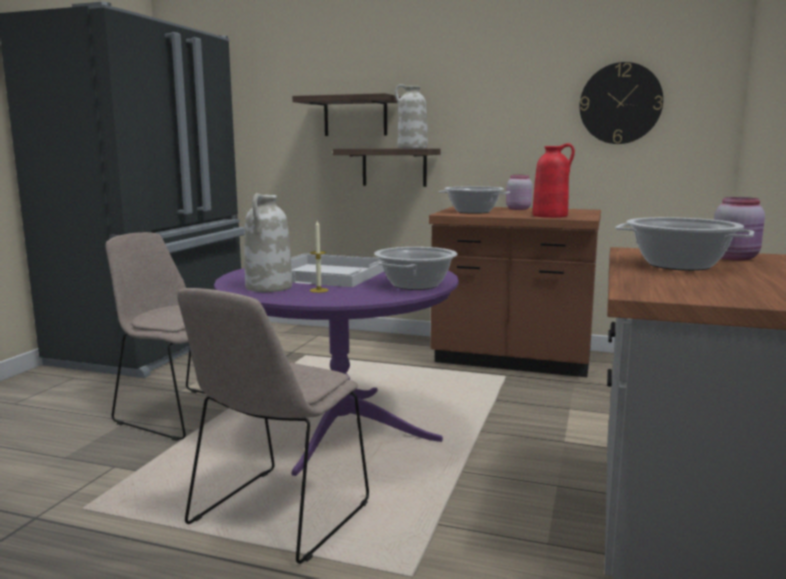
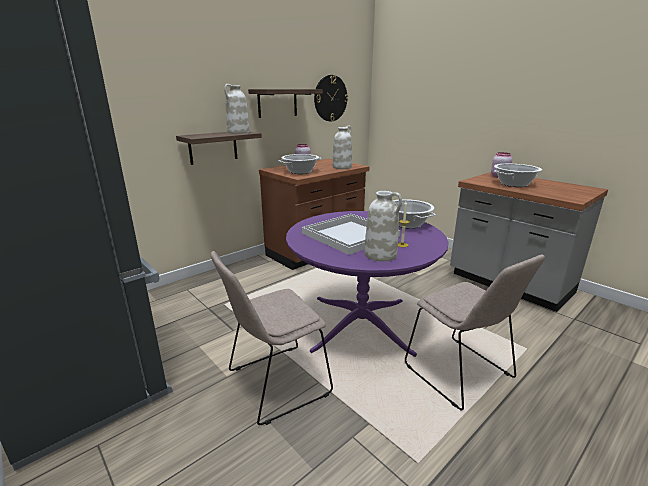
camera: 60 degrees left, 10 degrees up
(355, 116) = (177, 108): shelf -> shelf (277, 103)
(550, 216) = (342, 167): red vase -> white vase

